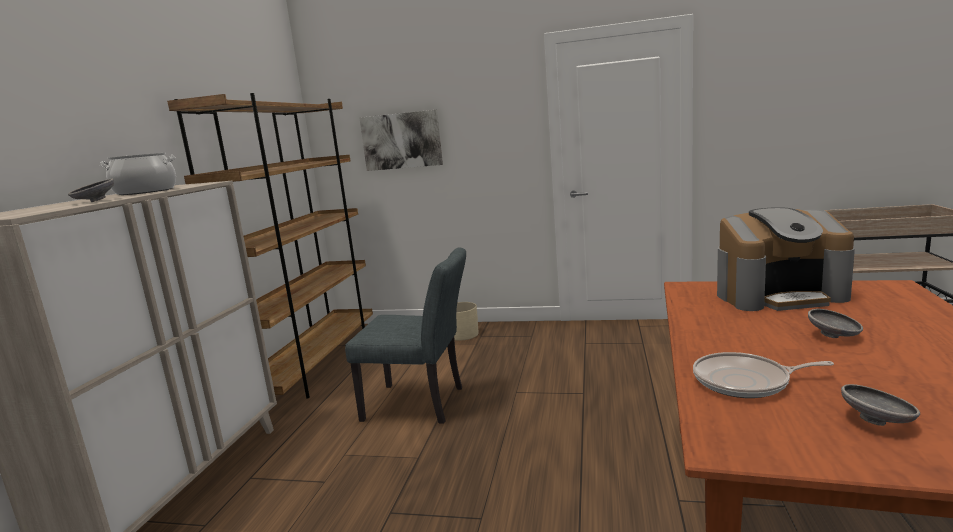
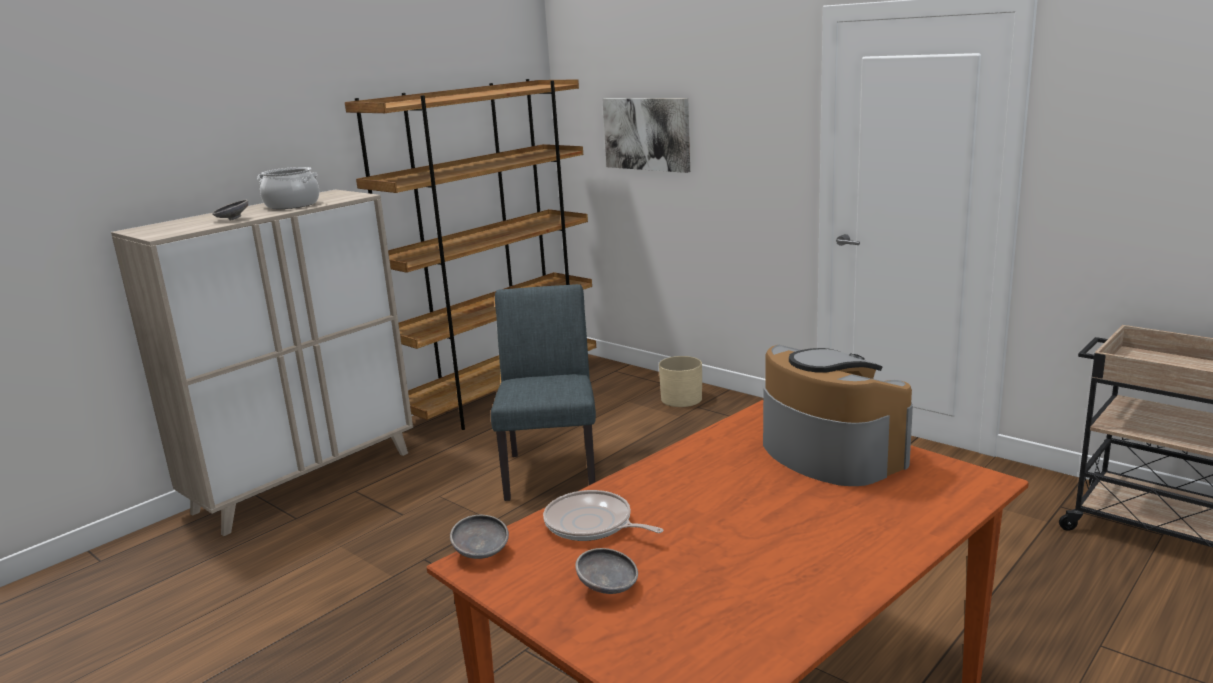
camera: 30 degrees right, 5 degrees up
(422, 404) = (551, 469): grey chair -> grey chair turned 135 degrees counterclockwise
(779, 295) = (829, 452): coffee machine -> coffee machine turned 150 degrees counterclockwise
(834, 336) = (762, 513): grey bowl -> grey bowl (481, 553)

